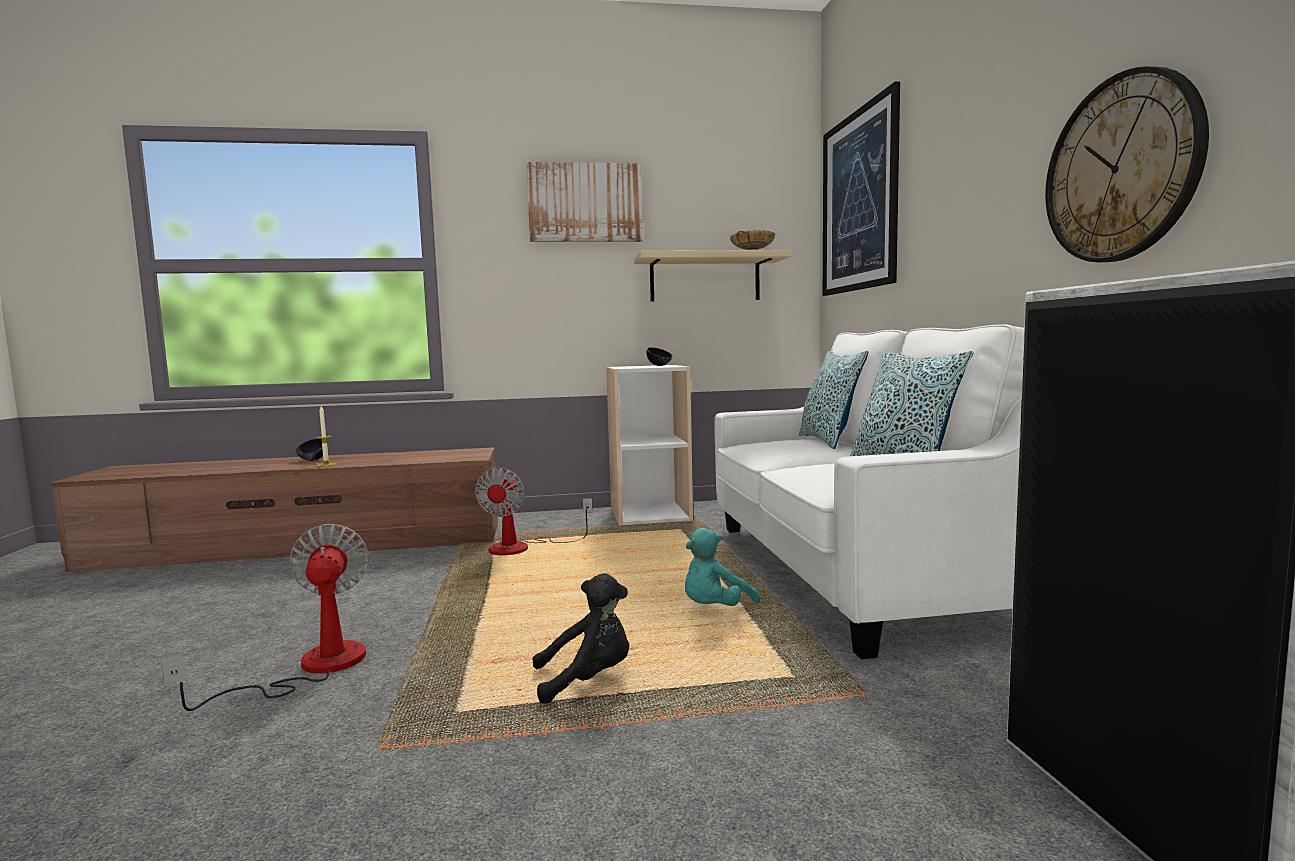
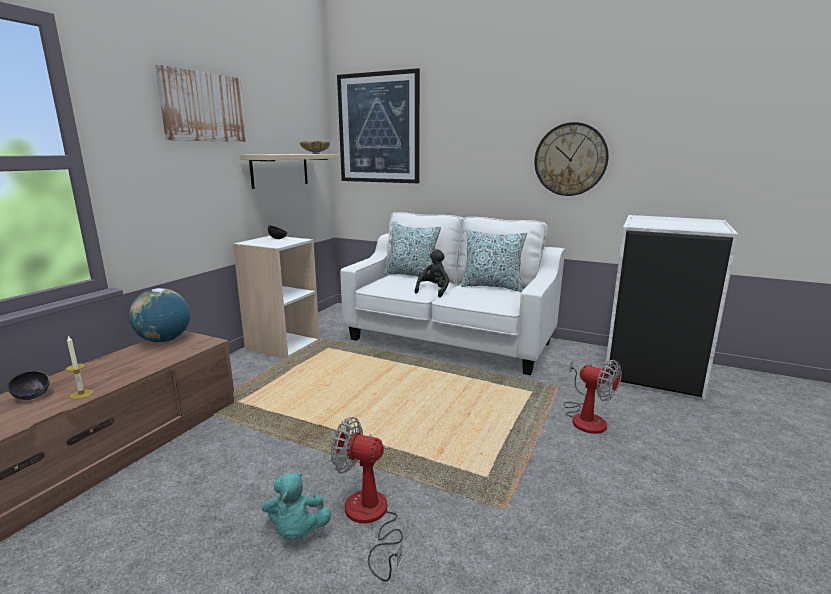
camera: 55 degrees left, 10 degrees up
(460, 451) = (164, 340): none -> globe
(523, 548) = (268, 397): fan -> fan (586, 417)
(588, 680) = (487, 434): black plush toy -> black plush toy (433, 291)
(715, 609) = (449, 381): turquoise plush toy -> turquoise plush toy (297, 531)

